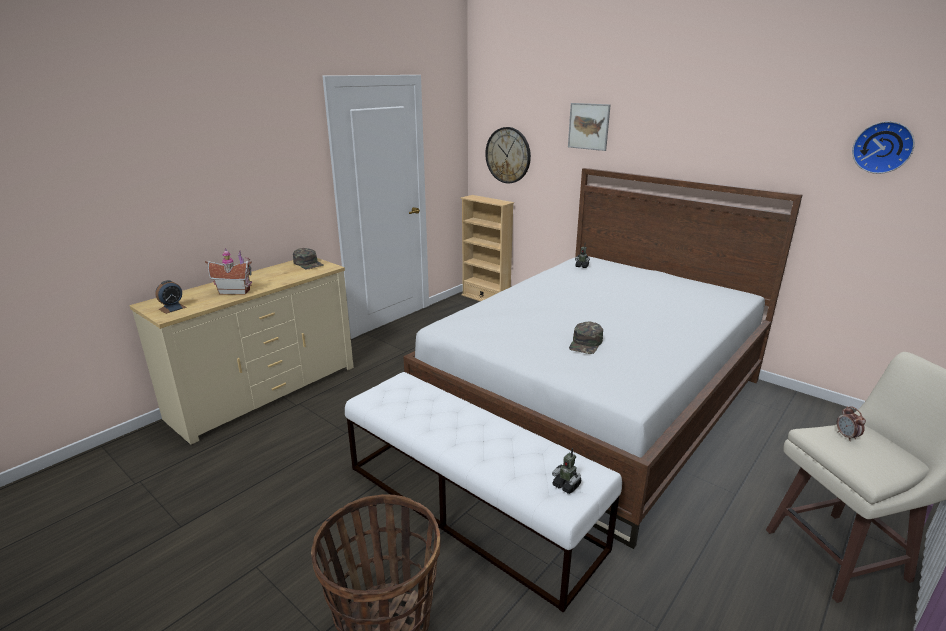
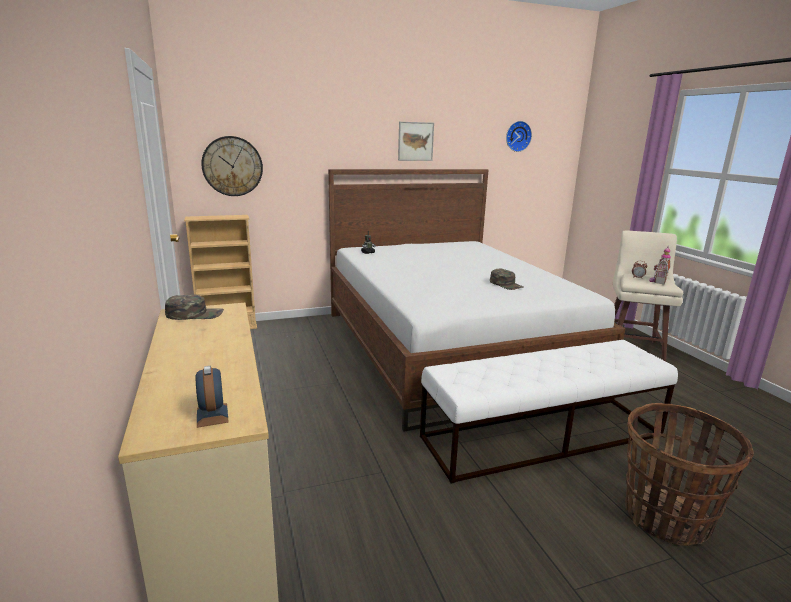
camera: 60 degrees left, 5 degrees down
(235, 291) = (218, 364): toy house -> toy house (657, 281)
(566, 485) = (634, 355): toy robot -> none
(588, 126) = (324, 131): picture -> picture (415, 141)

